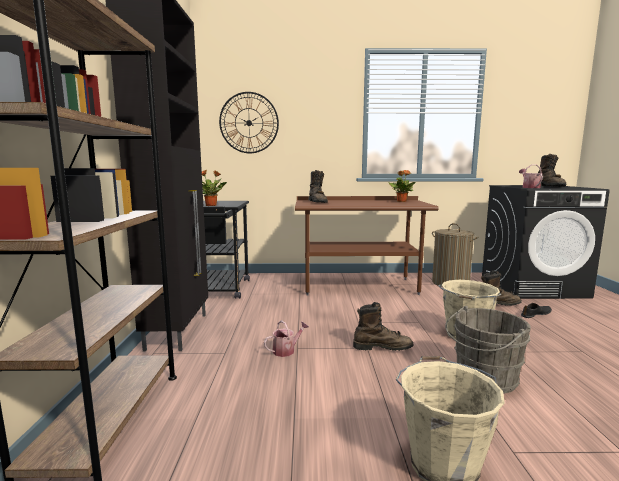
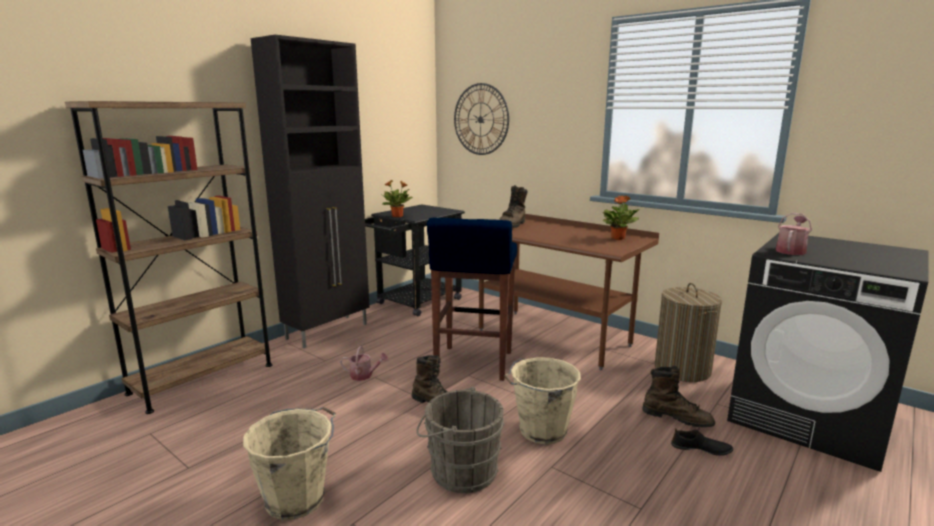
camera: 40 degrees right, 5 degrees up
(346, 315) = (473, 364): none -> blue stool
(550, 186) = (857, 253): brown boot -> none

